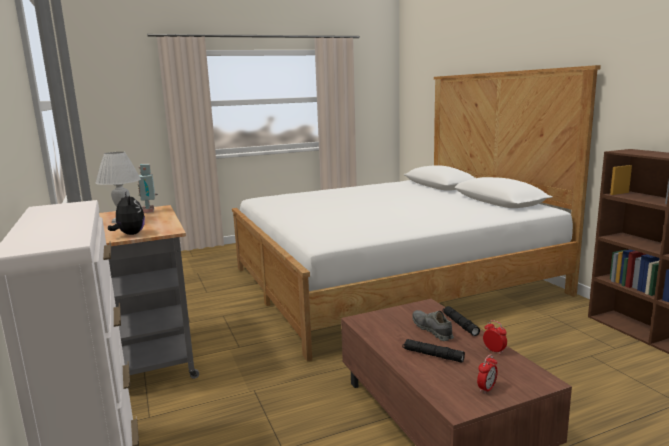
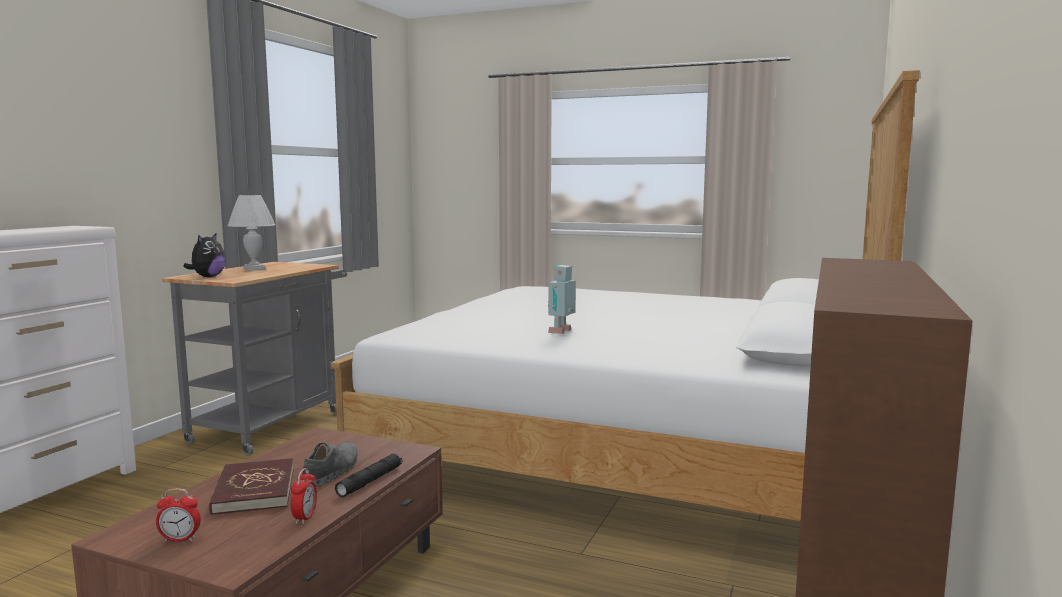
camera: 45 degrees right, 5 degrees down
(150, 211) = (302, 266): toy robot -> toy robot (562, 332)
(432, 355) = (254, 490): black flashlight -> red book

